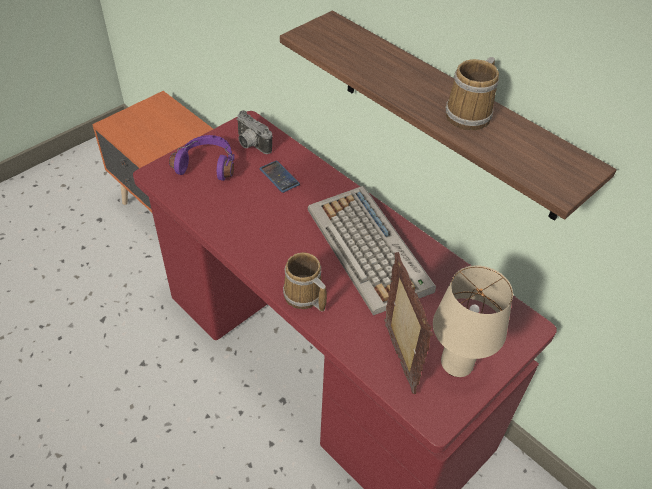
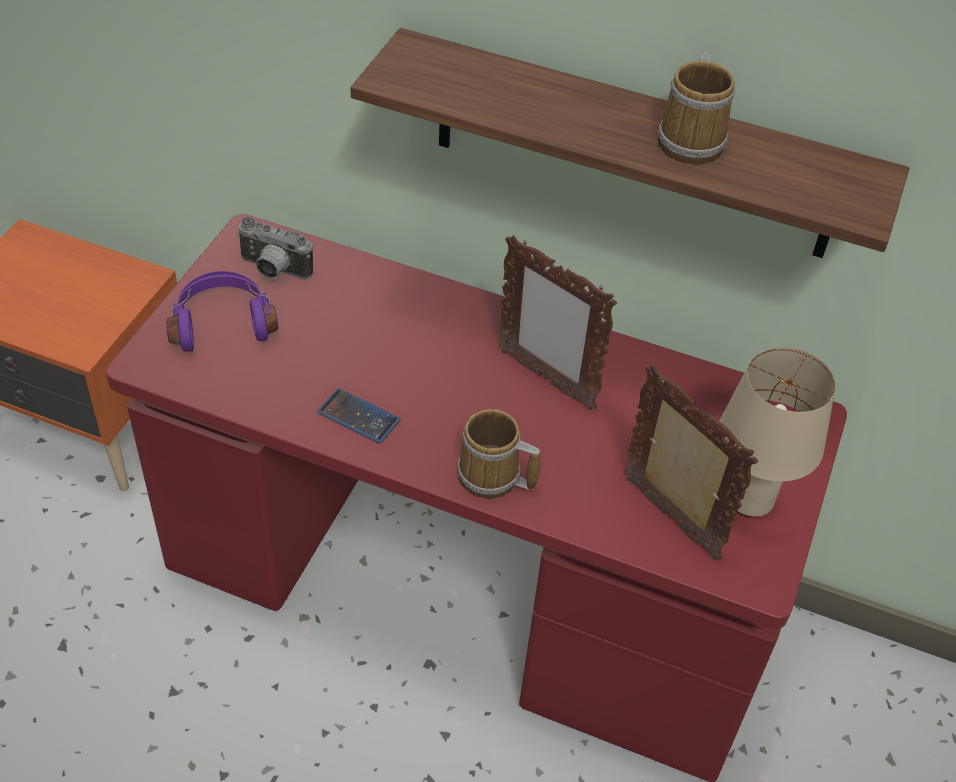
camera: 25 degrees left, 0 degrees up
(279, 177) = (348, 309): phone -> phone (358, 416)
(370, 250) = (546, 379): keyboard -> picture frame

